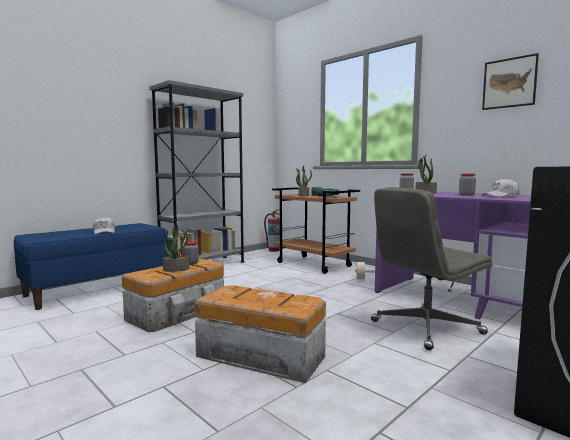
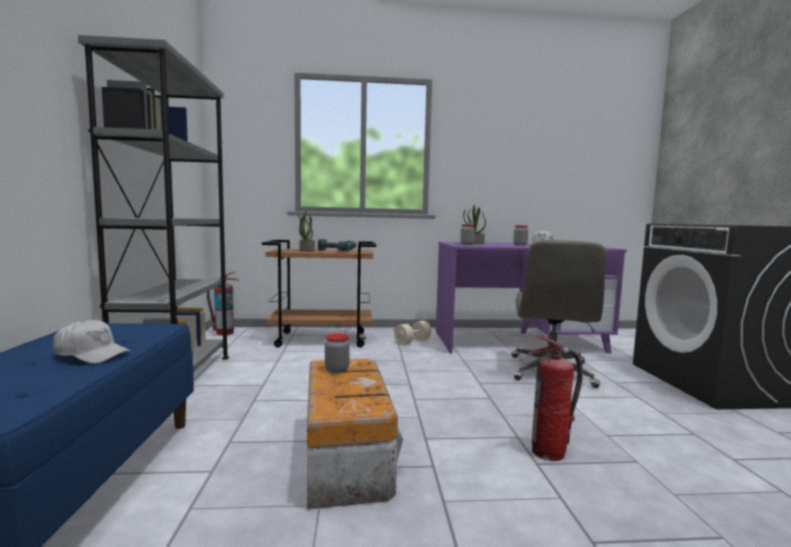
camera: 50 degrees left, 0 degrees up
(176, 269) = (356, 384): potted plant -> none
(260, 355) = (549, 452): storage box -> fire extinguisher
(509, 83) = (512, 146): picture -> none

